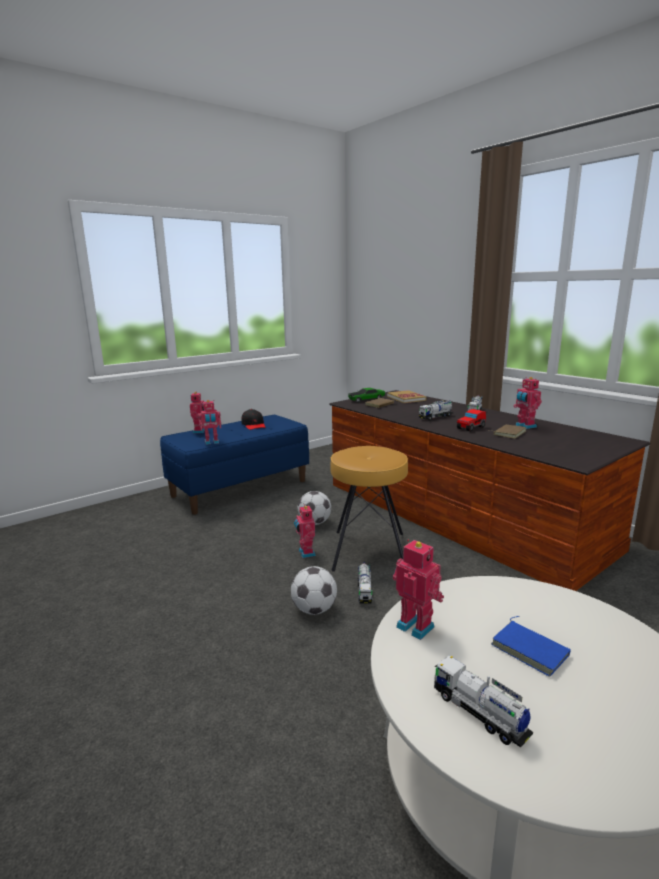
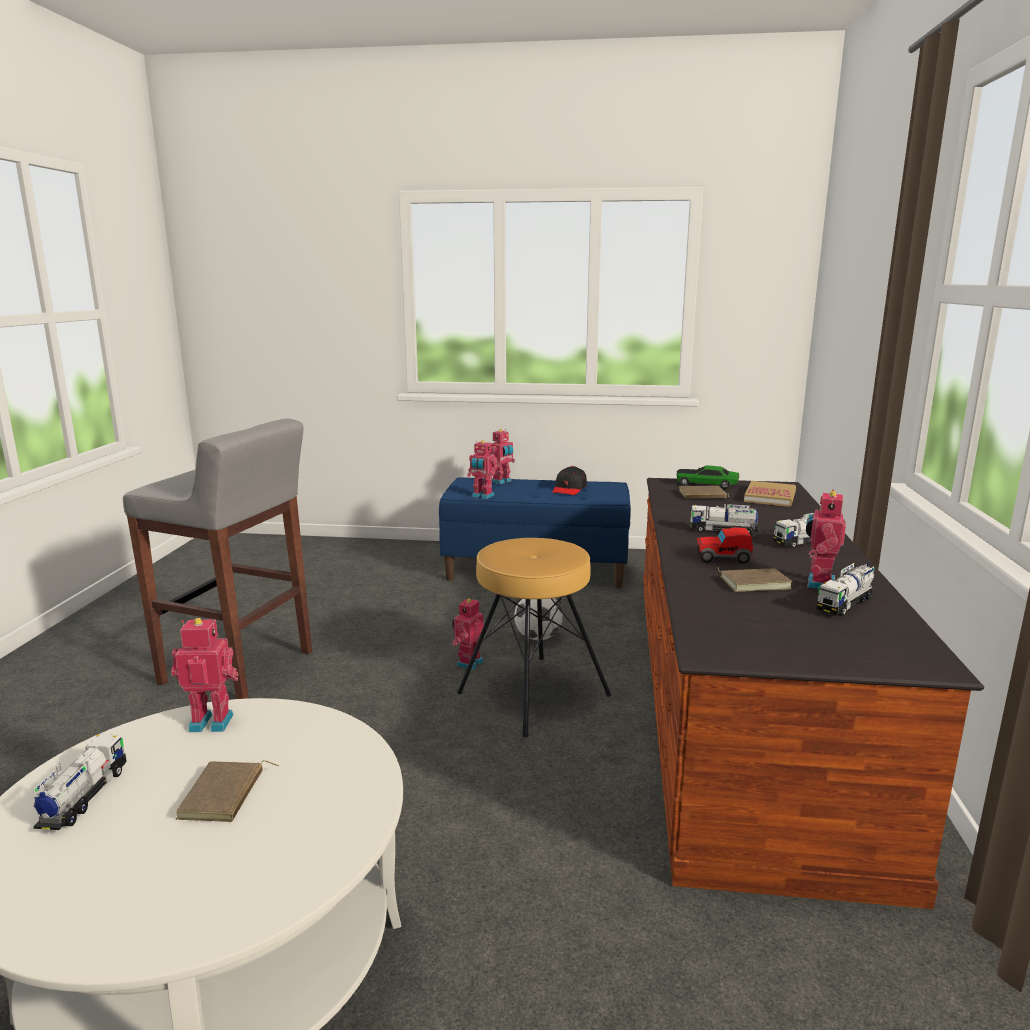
camera: 45 degrees right, 0 degrees up
(155, 637) = (239, 668): none -> grey stool
(314, 609) = (373, 717): football -> none
(364, 591) = (446, 728): toy truck -> toy truck (845, 604)
(416, 625) = (212, 721): toy robot -> toy robot turned 90 degrees counterclockwise
(531, 649) = (224, 796): blue book -> brown book

